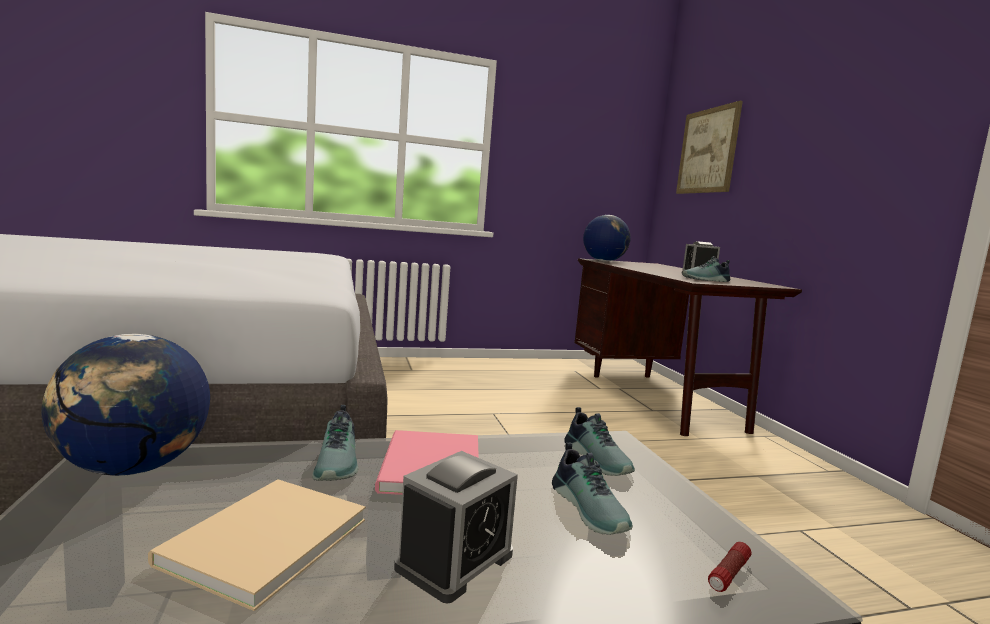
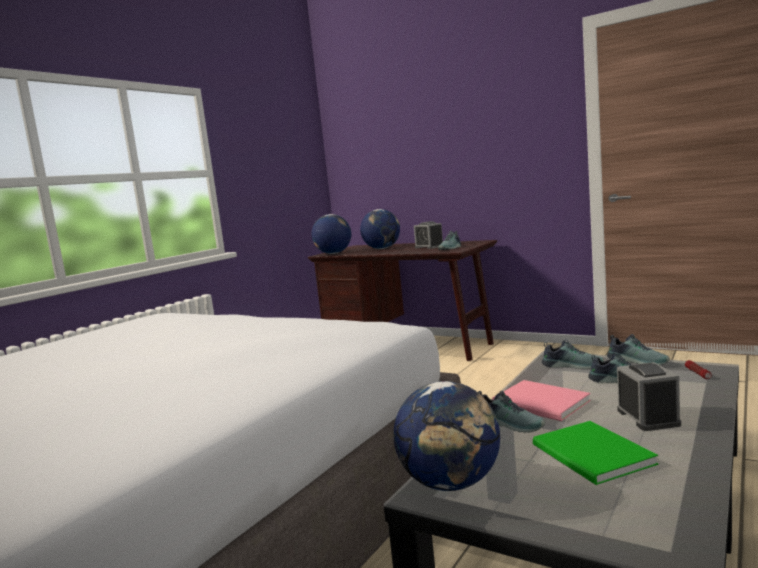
camera: 40 degrees left, 0 degrees up
(259, 542) = (592, 456): beige book -> green book
(656, 268) = (382, 248): none -> globe
(697, 504) = (638, 361): none -> shoe
(707, 151) = (381, 151): picture -> none

